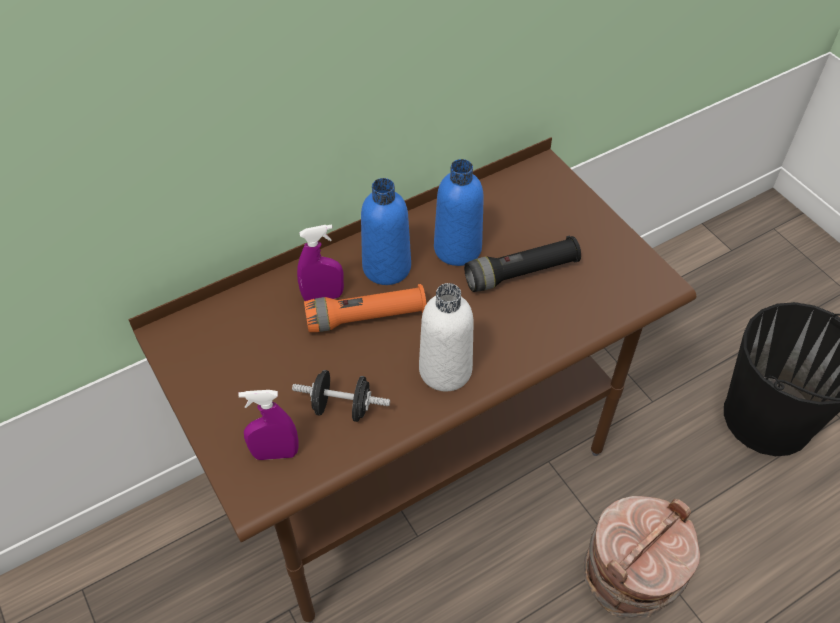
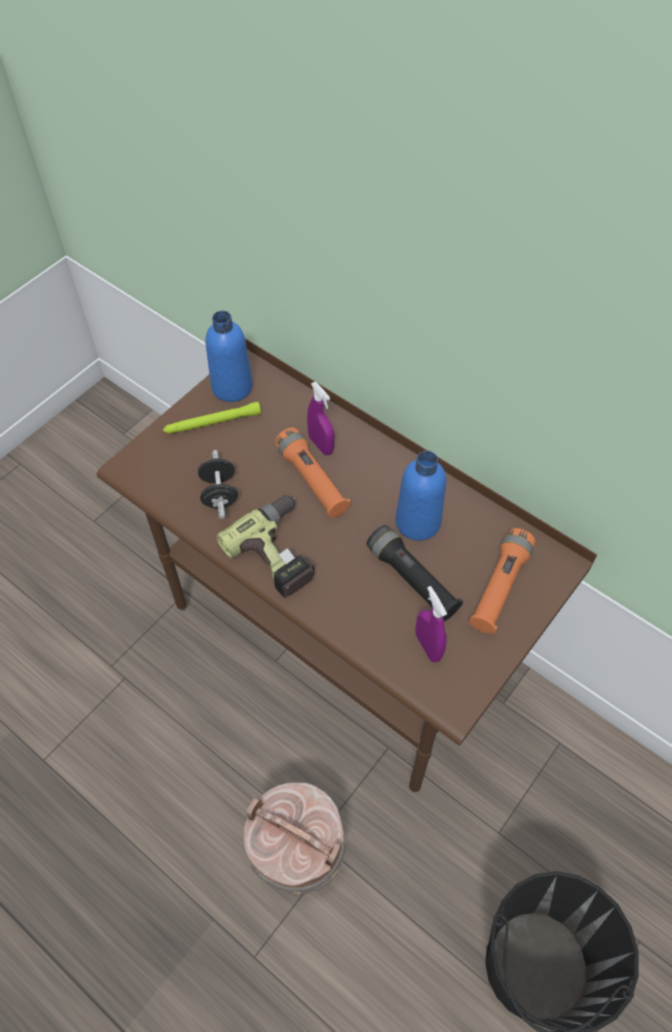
camera: 70 degrees right, 5 degrees up
(234, 389) = (212, 423): none -> green flashlight
(275, 453) = (166, 467): purple spray bottle -> purple spray bottle (428, 646)
(386, 267) = (371, 477): blue bottle -> blue bottle (232, 387)
(445, 370) = (281, 552): white bottle -> power drill
(552, 215) = (499, 587): none -> orange flashlight

